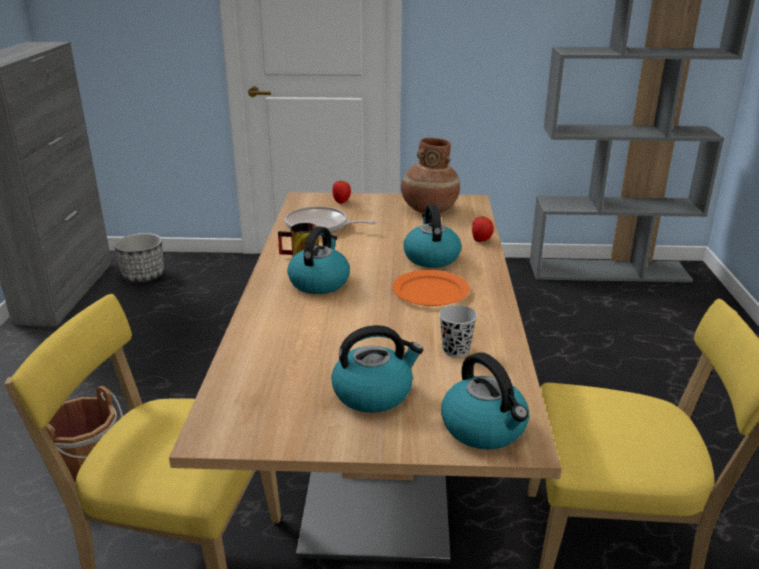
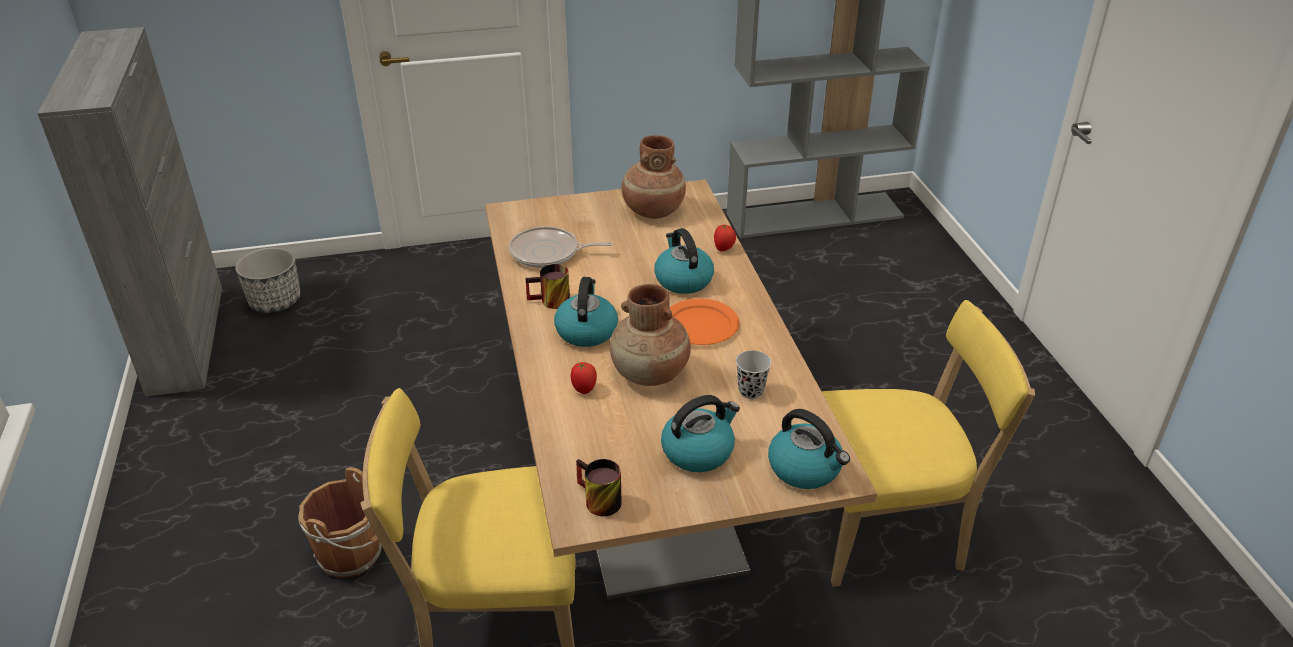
camera: 15 degrees left, 10 degrees up
(241, 420) = (596, 501): none -> mug
(341, 202) = (553, 212): tomato -> tomato (584, 389)
(360, 322) = (650, 374): none -> brown vase

